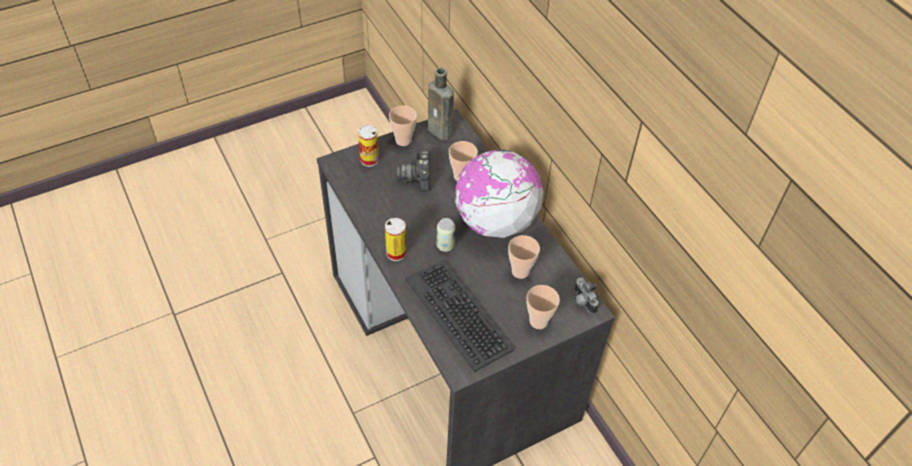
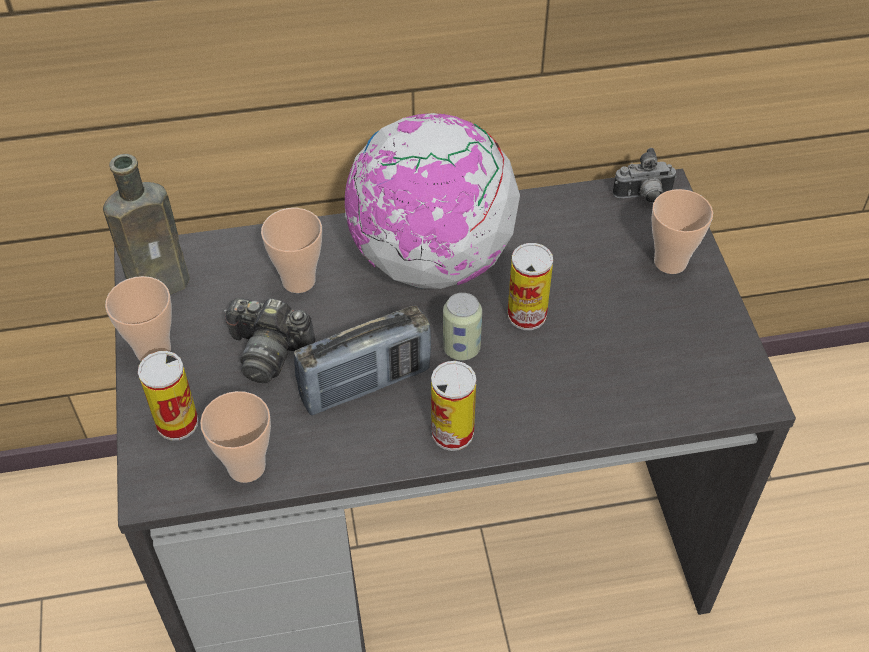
camera: 70 degrees left, 0 degrees up
(411, 215) = (365, 384): none -> radio
(459, 314) = (628, 368): keyboard -> none
(476, 266) = (527, 315): none -> can
(520, 271) = (557, 256): cup -> cup (246, 466)

